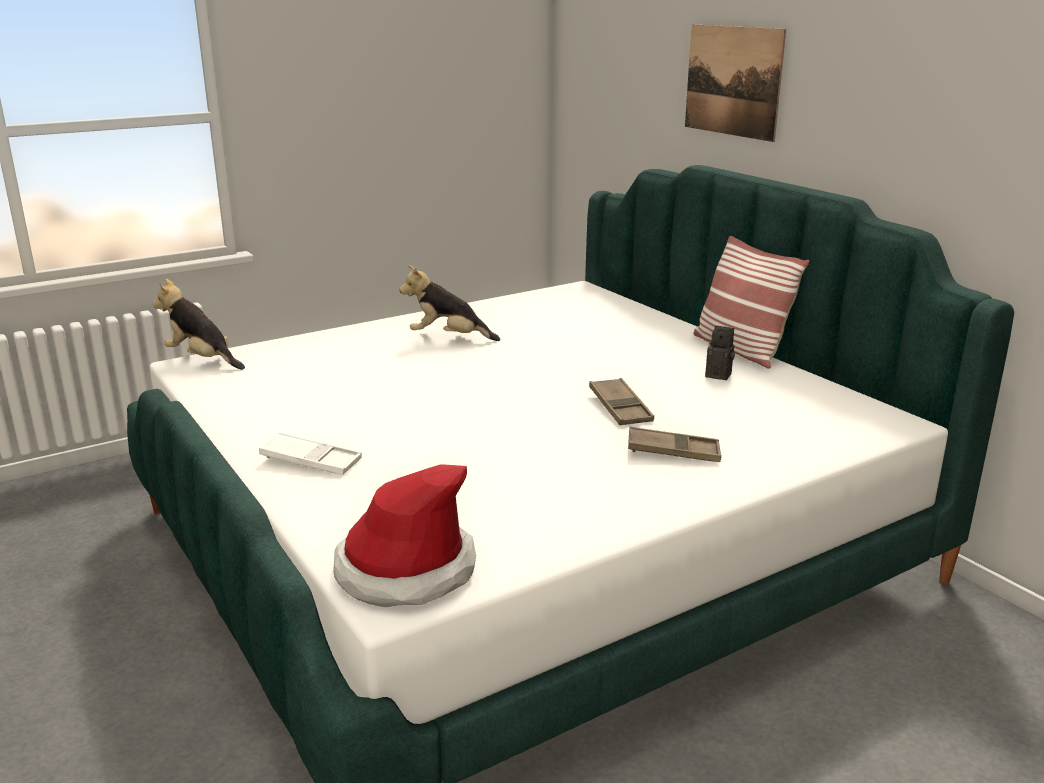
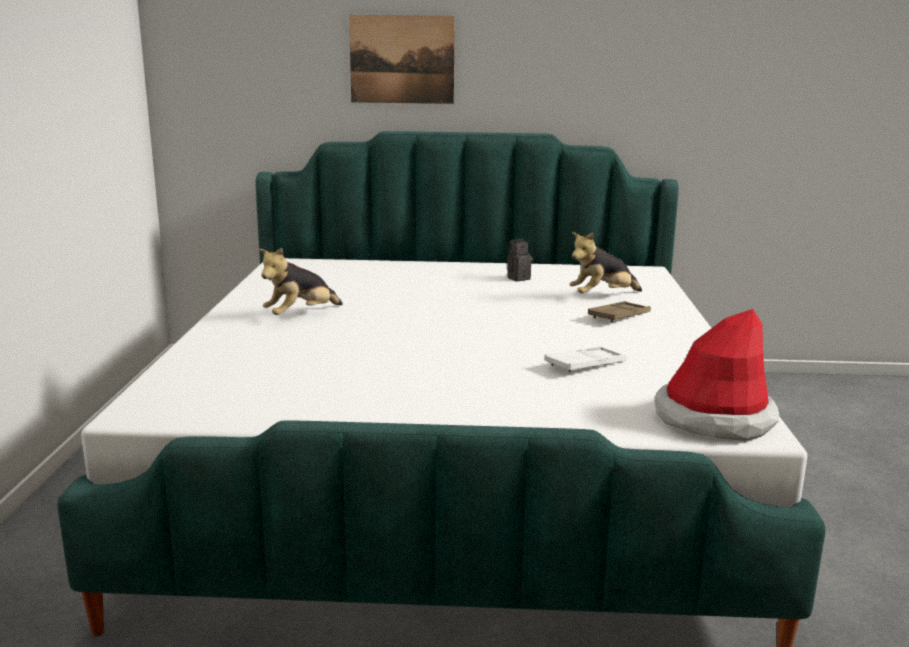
camera: 55 degrees left, 5 degrees down
(202, 359) = (137, 404): plush toy -> plush toy (602, 296)
(311, 461) = (481, 408): white tray -> white tray (585, 364)
(620, 408) = (531, 309): brown tray -> none
(740, 349) = (486, 264): pillow -> none

